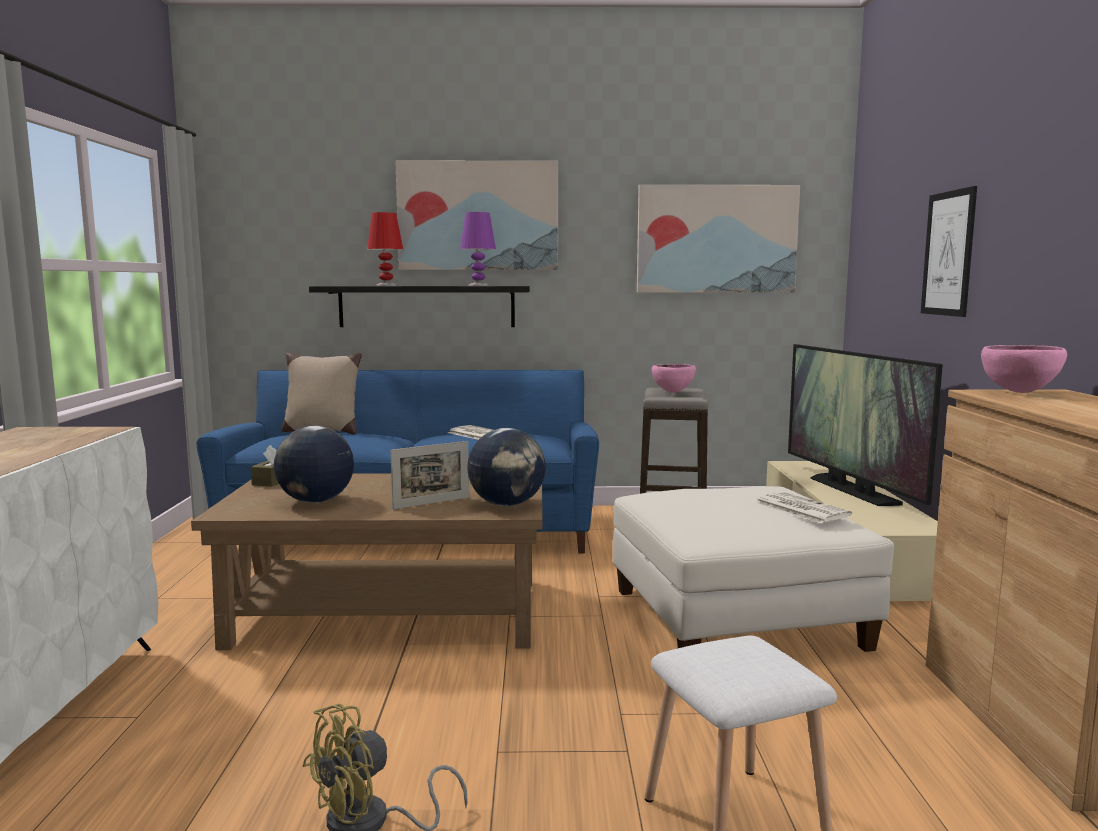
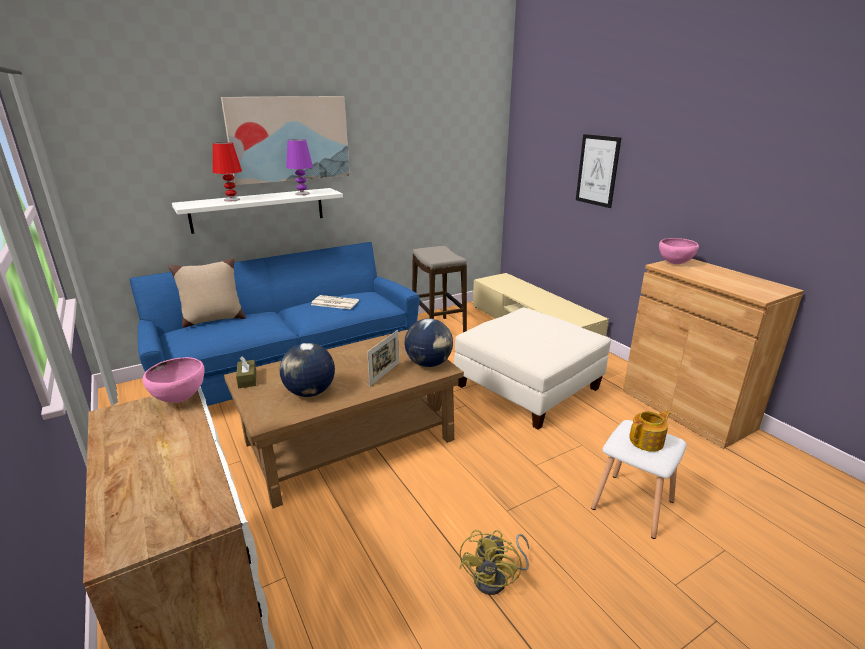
camera: 30 degrees left, 15 degrees up
(427, 306) = (258, 210): black shelf -> white shelf
(673, 392) = (436, 252): pink bowl -> pink bowl (180, 399)
(716, 239) = (440, 147): picture -> none
(738, 663) = (647, 441): none -> teapot
(800, 509) = (561, 327): newspaper -> none
(852, 490) = (536, 296): television -> none

